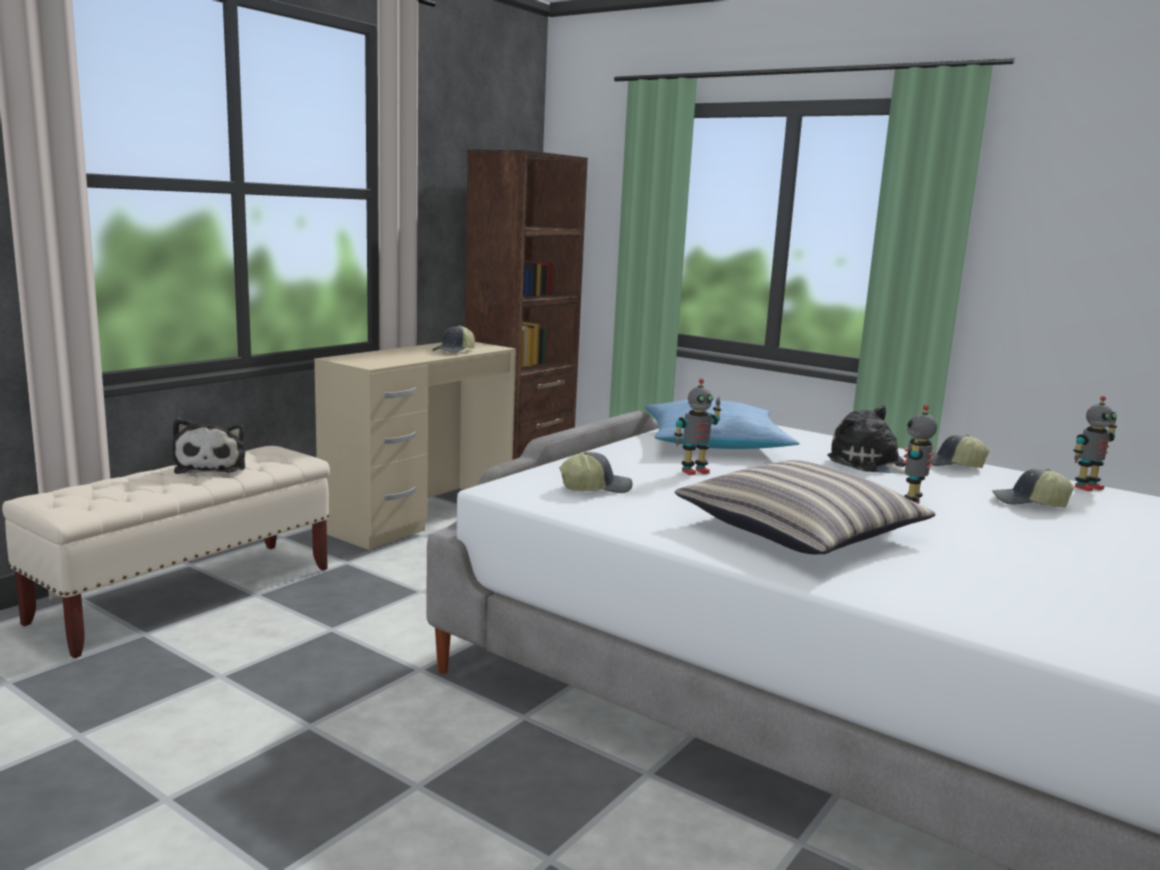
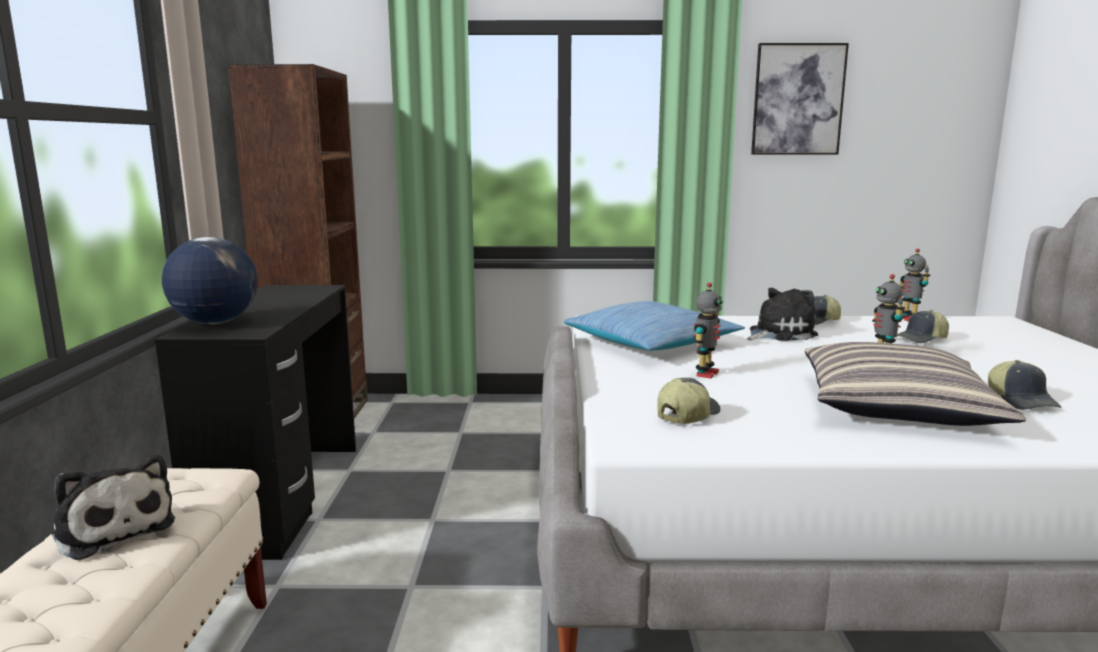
camera: 35 degrees left, 0 degrees up
(367, 356) = (214, 323): none -> globe
(420, 515) = (282, 496): beige desk -> black desk
(454, 351) = (296, 299): cap -> cap (1022, 401)
(869, 464) = (778, 334): plush toy -> plush toy turned 135 degrees clockwise
(1069, 195) = (798, 99): none -> picture
(1086, 487) = (908, 319): toy robot -> toy robot turned 135 degrees clockwise

